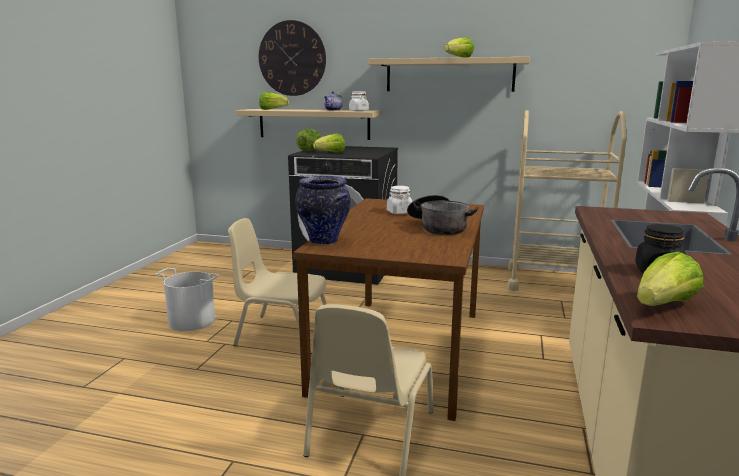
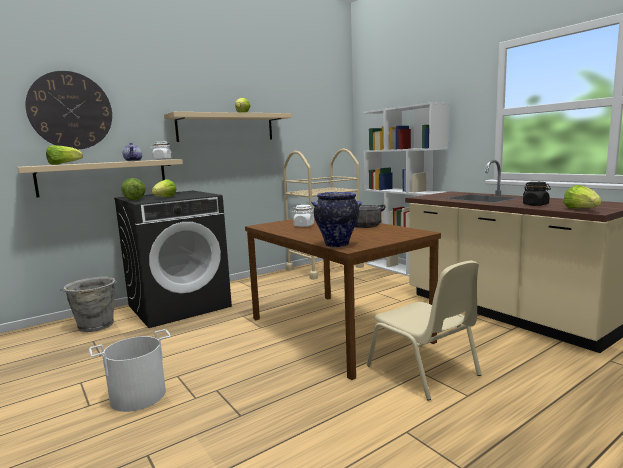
camera: 50 degrees left, 5 degrees down
(274, 260) = (96, 326): none -> grey bucket
(283, 333) = (243, 360): beige chair -> none

